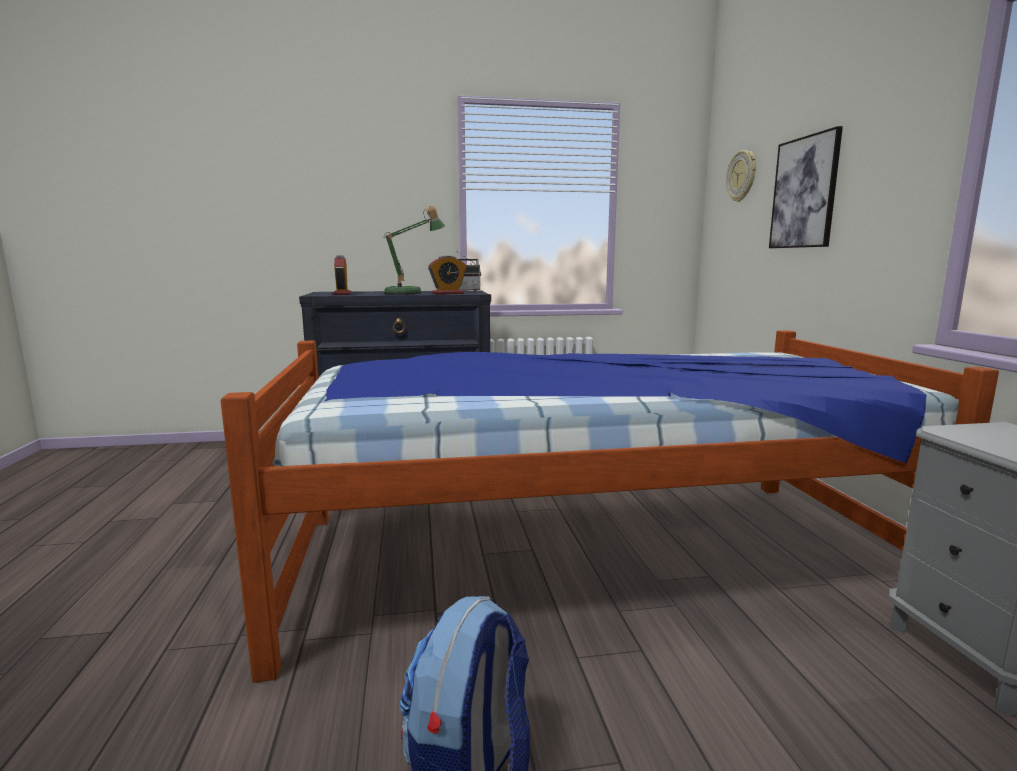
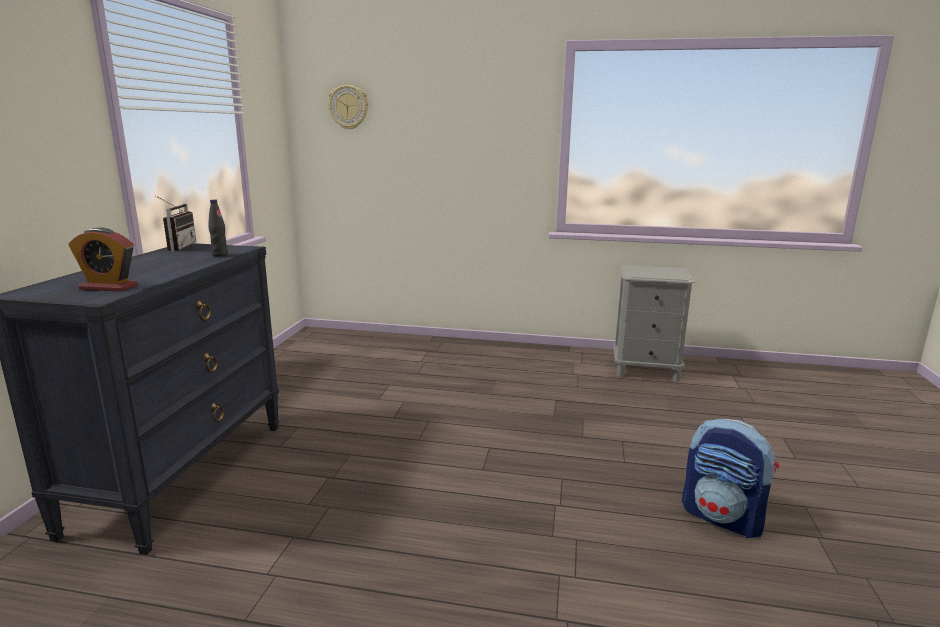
camera: 70 degrees left, 5 degrees up
(409, 293) = (171, 264): table lamp -> none
(448, 293) = (220, 255): alarm clock -> black bottle
(588, 554) = (510, 428): bed -> none
(804, 193) = (432, 132): picture -> none

